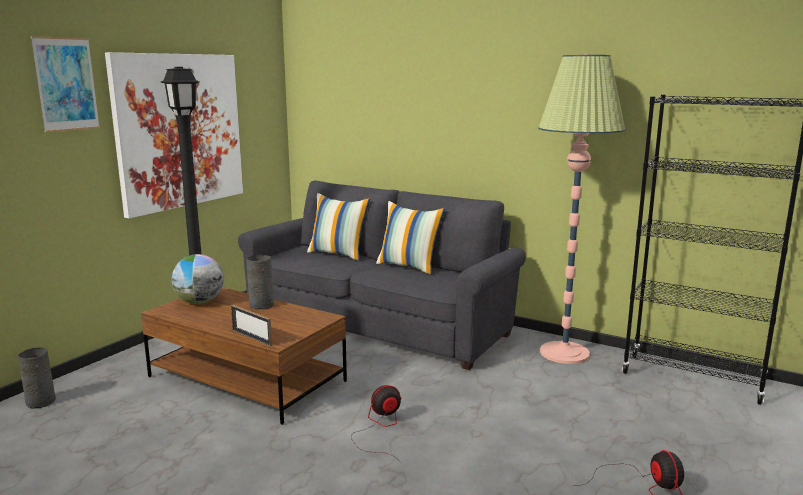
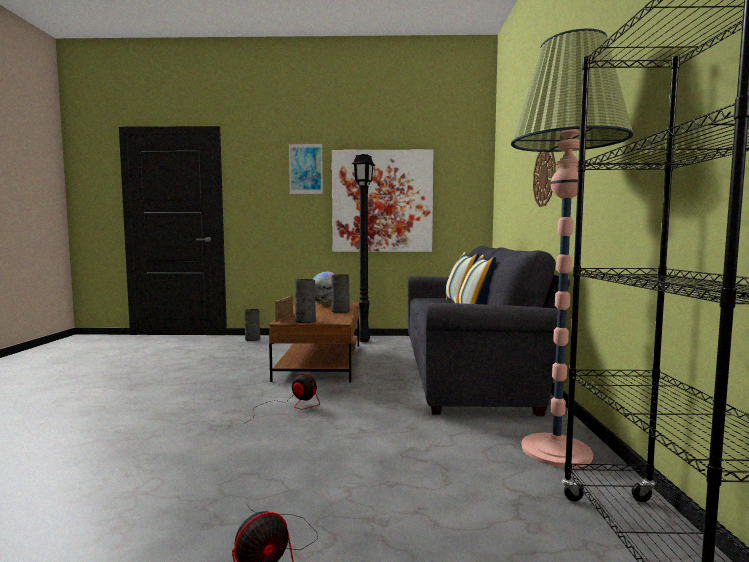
camera: 60 degrees right, 10 degrees down
(293, 332) = (304, 321): none -> grey vase
(445, 121) = (544, 176): none -> wall clock

